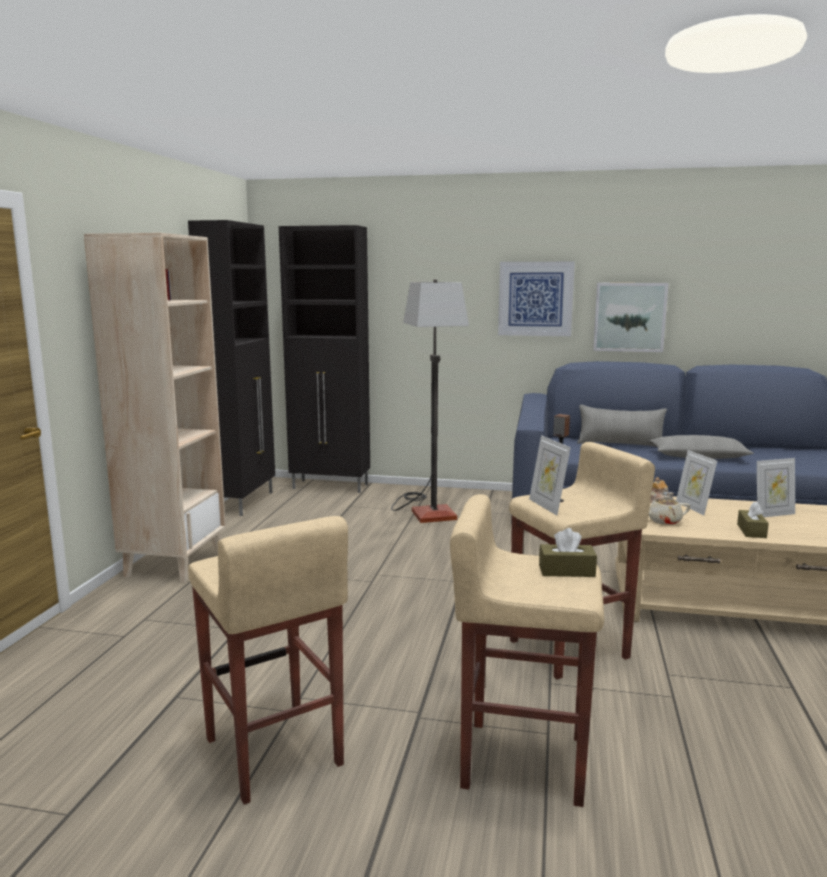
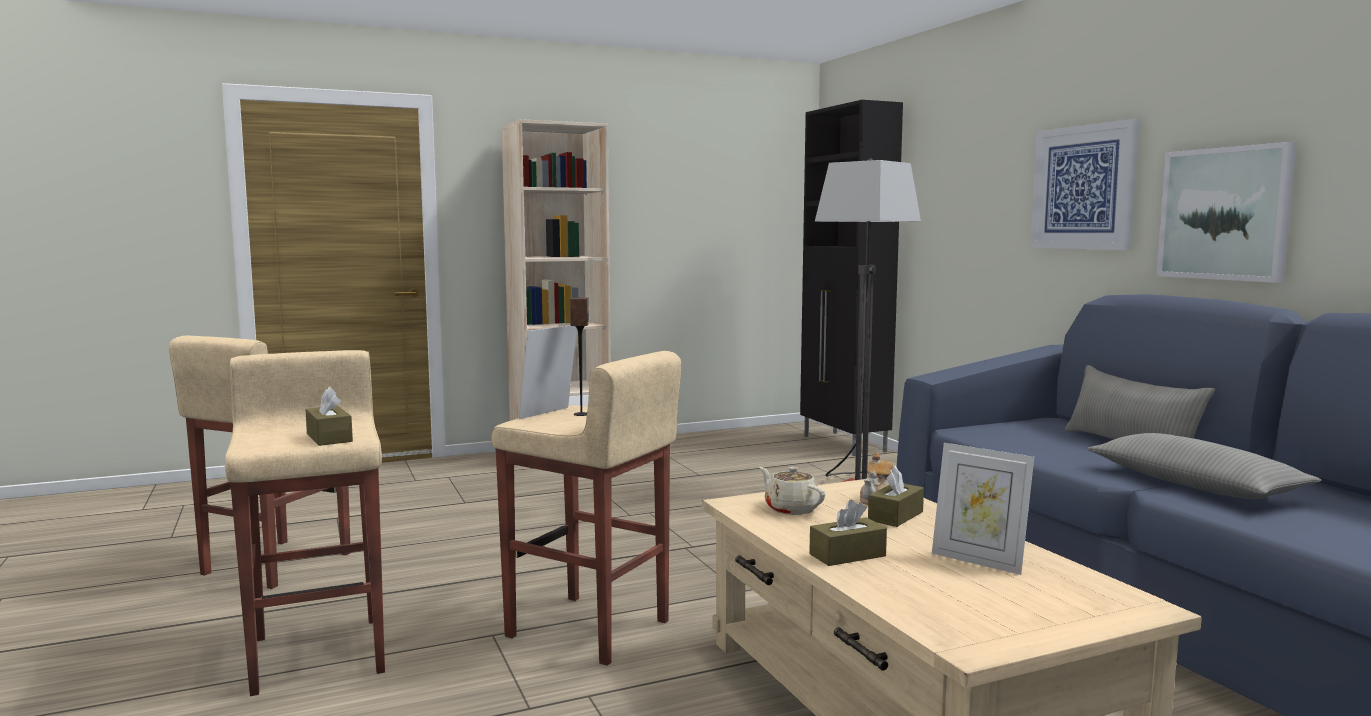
camera: 55 degrees right, 5 degrees down
(244, 502) = (732, 434): black cabinet -> none
(693, 508) = (895, 516): picture frame -> brown tissue box

